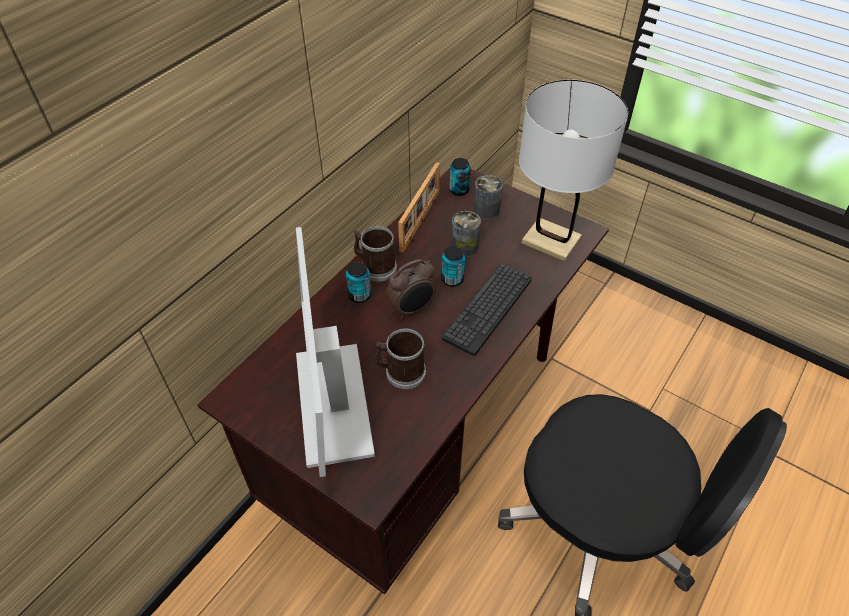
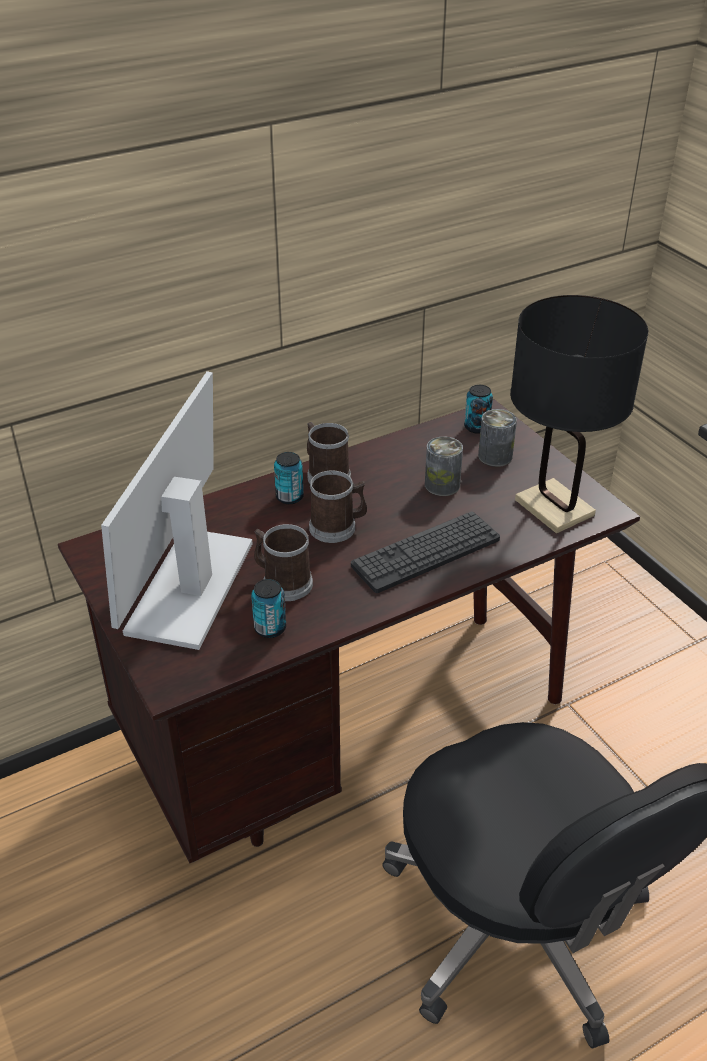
camera: 25 degrees right, 10 degrees down
(412, 309) = (338, 527): alarm clock -> mug
(421, 221) = (410, 446): picture frame -> none
(452, 279) = (405, 512): can -> can (270, 628)
(551, 240) = (554, 508): white table lamp -> black table lamp

